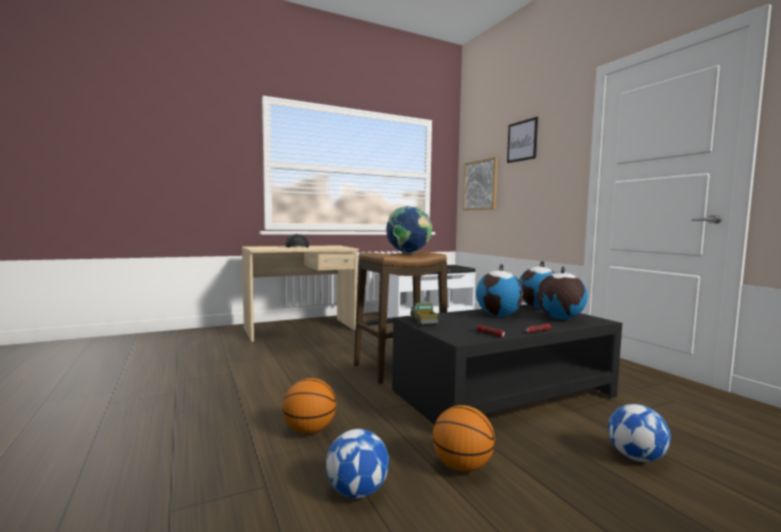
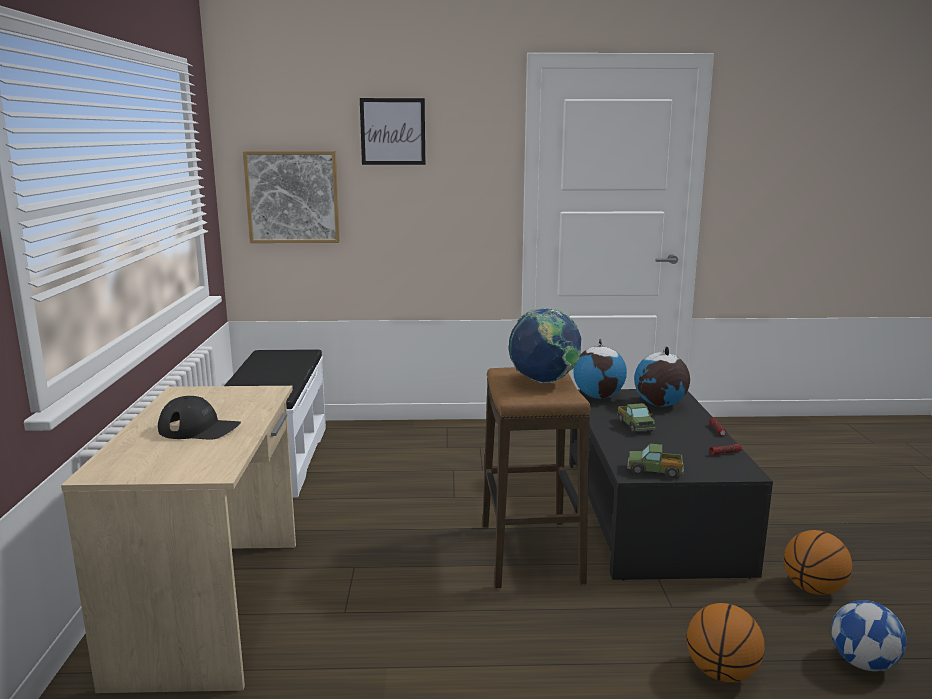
camera: 65 degrees left, 10 degrees up
(499, 315) = (635, 426): globe -> toy truck
(636, 457) = (798, 504): football -> none

